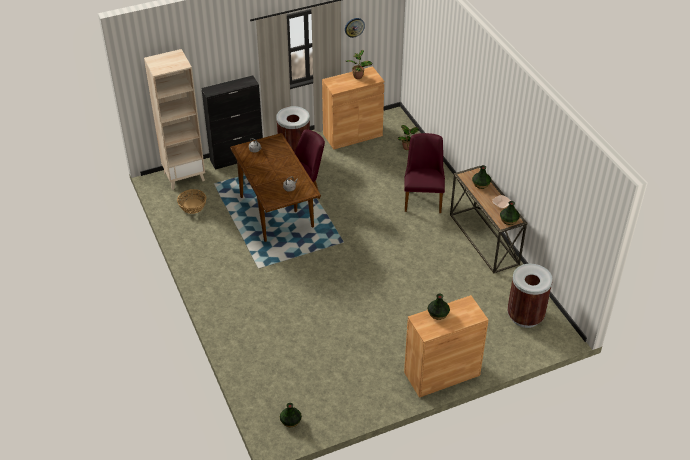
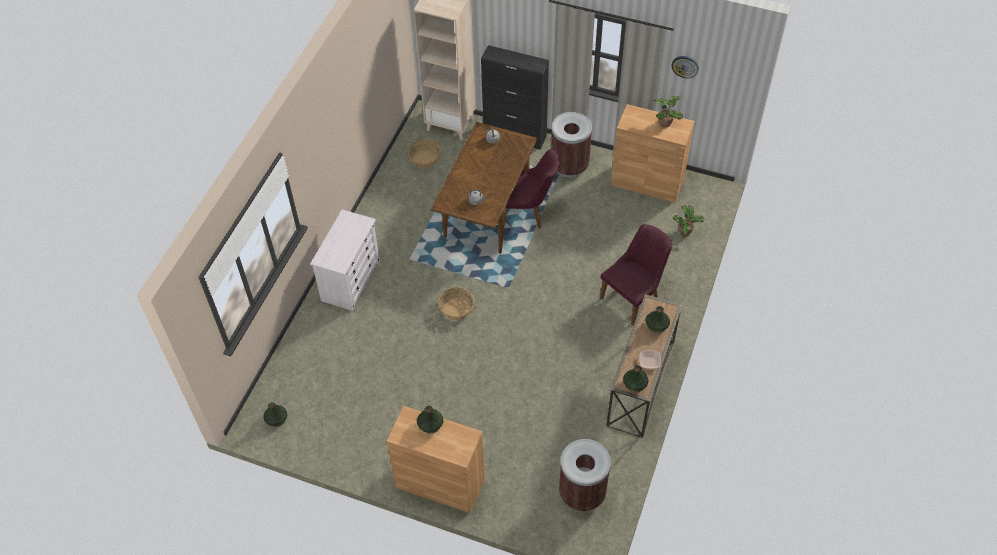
camera: 45 degrees right, 10 degrees up
(233, 306) = (351, 280): none -> white dresser
(326, 275) = (456, 309): none -> basket

